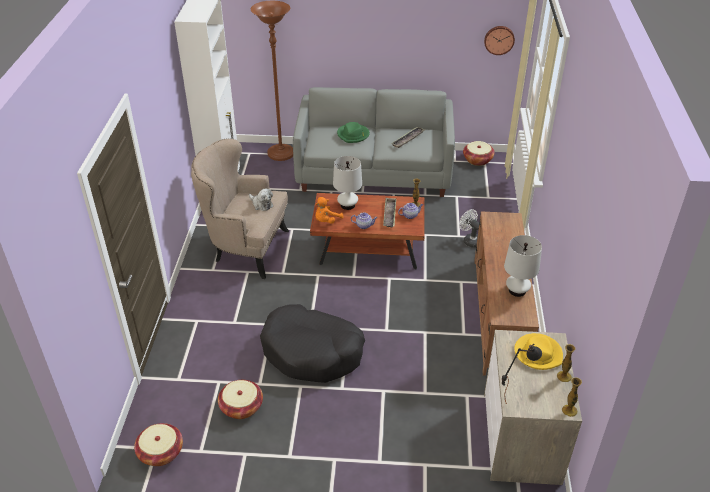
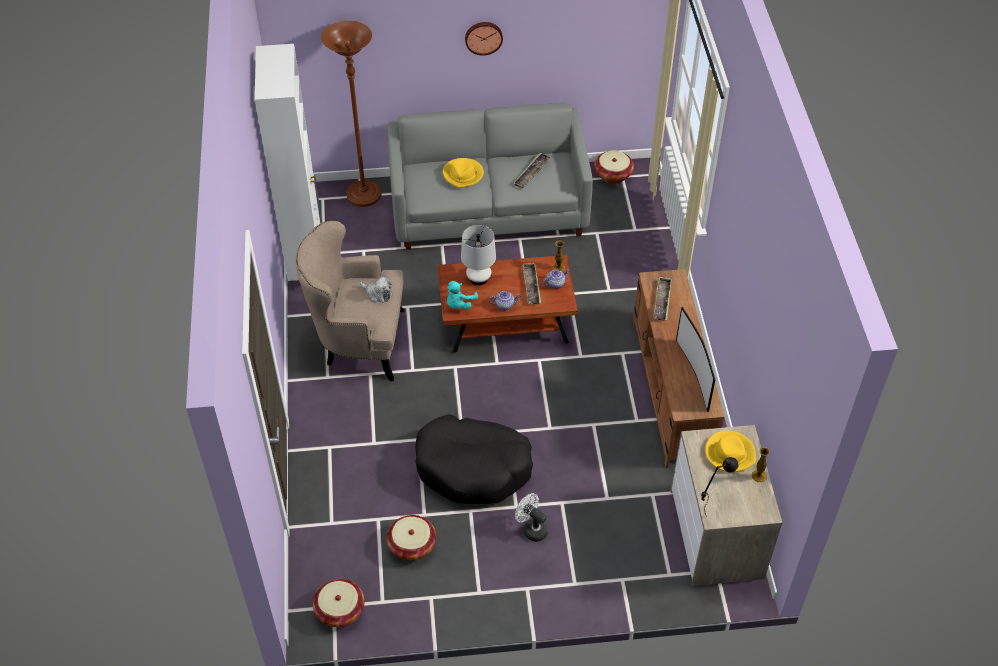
camera: 10 degrees left, 10 degrees up
(326, 221) = (459, 304): orange plush toy -> turquoise plush toy
(353, 135) = (463, 174): green hat -> yellow hat
(470, 240) = (623, 295): white fan -> white fan (532, 528)
(497, 233) = (662, 301): none -> tray
(499, 39) = (631, 37): wall clock -> wall clock (483, 37)
(517, 290) = (695, 374): white table lamp -> television
(569, 410) = (769, 513): vase -> none

